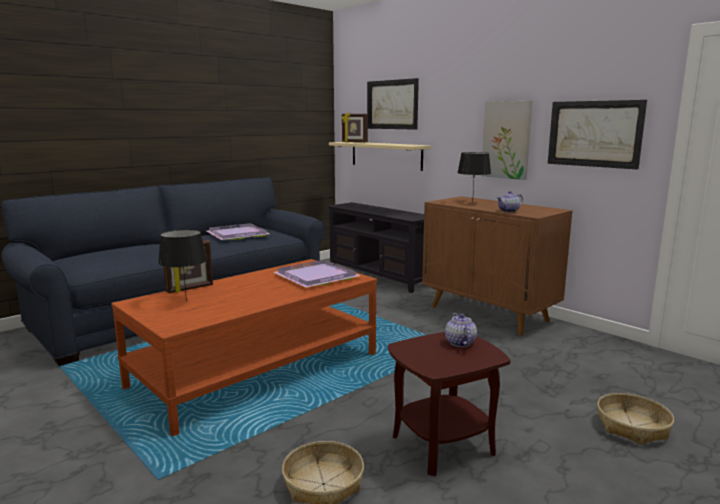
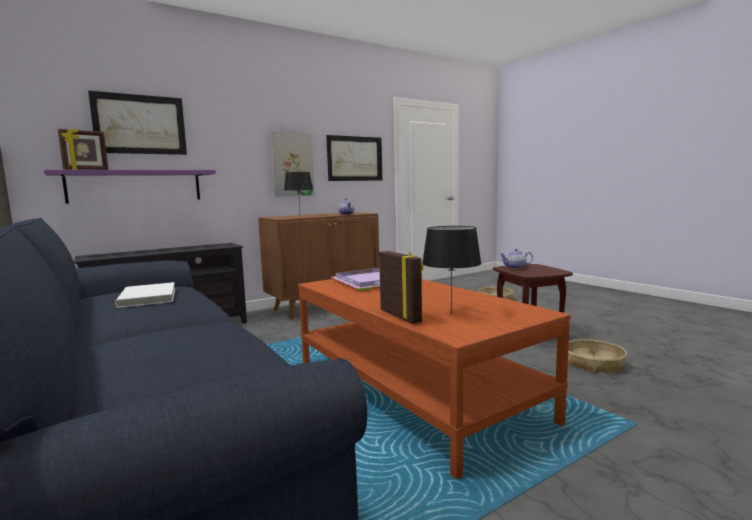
camera: 80 degrees left, 5 degrees down
(239, 234) = (149, 297): purple tray -> white book
(386, 155) = (136, 186): beige shelf -> purple shelf

